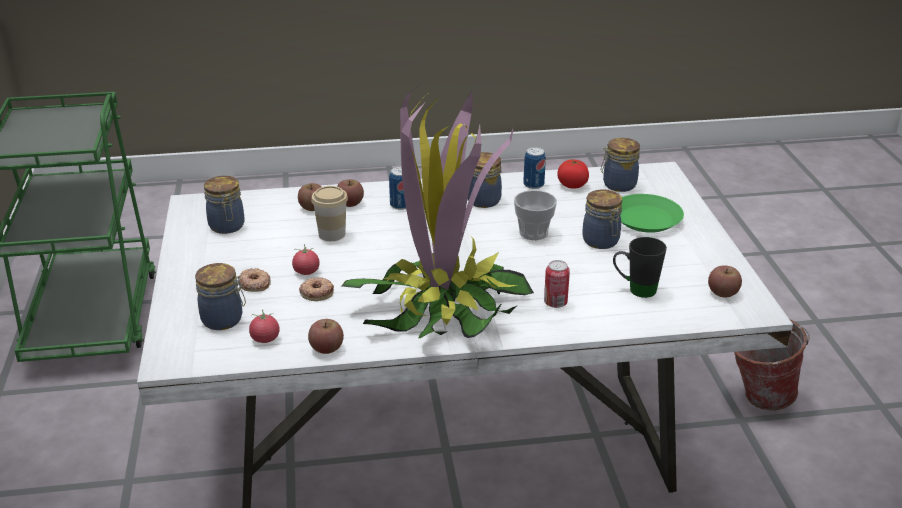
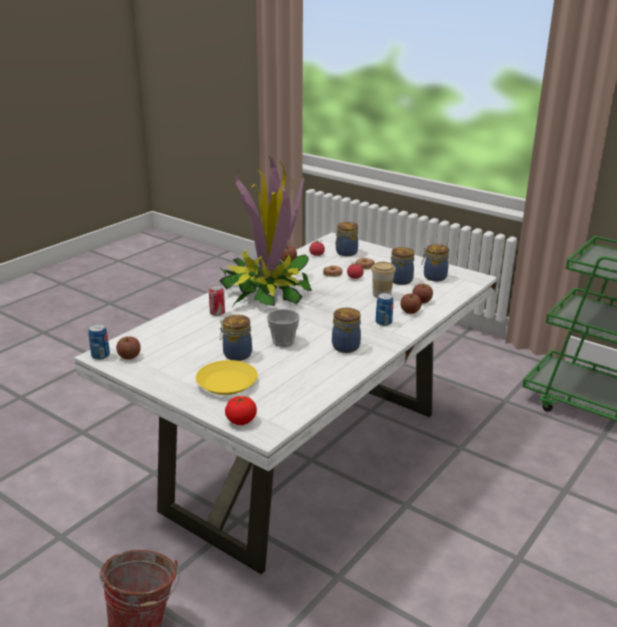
camera: 135 degrees right, 5 degrees down
(533, 185) = (336, 373): can -> can (100, 356)
(572, 185) = (311, 385): tomato -> tomato (241, 421)
(618, 185) = (281, 401): jar -> jar (401, 280)
(635, 289) = (183, 337): black mug -> none
(647, 219) = (226, 383): green plate -> yellow plate

